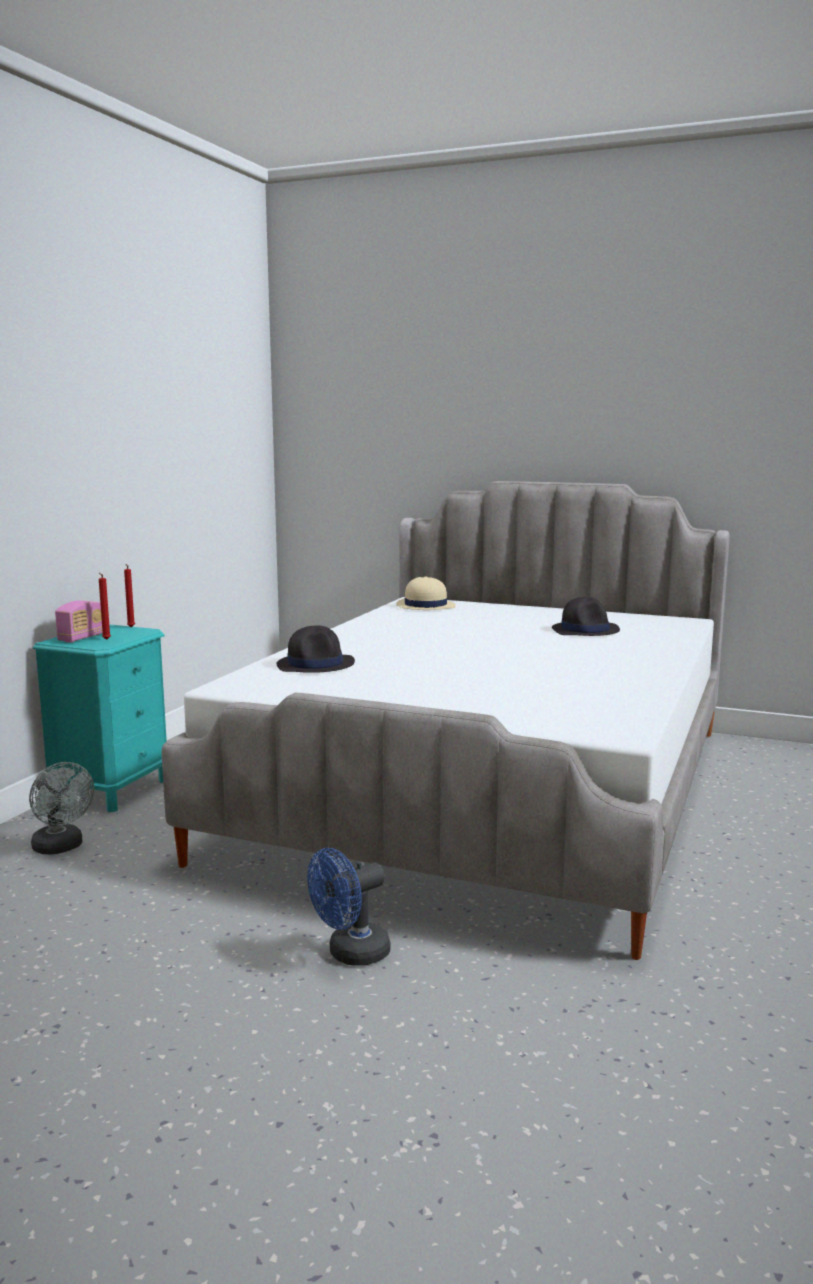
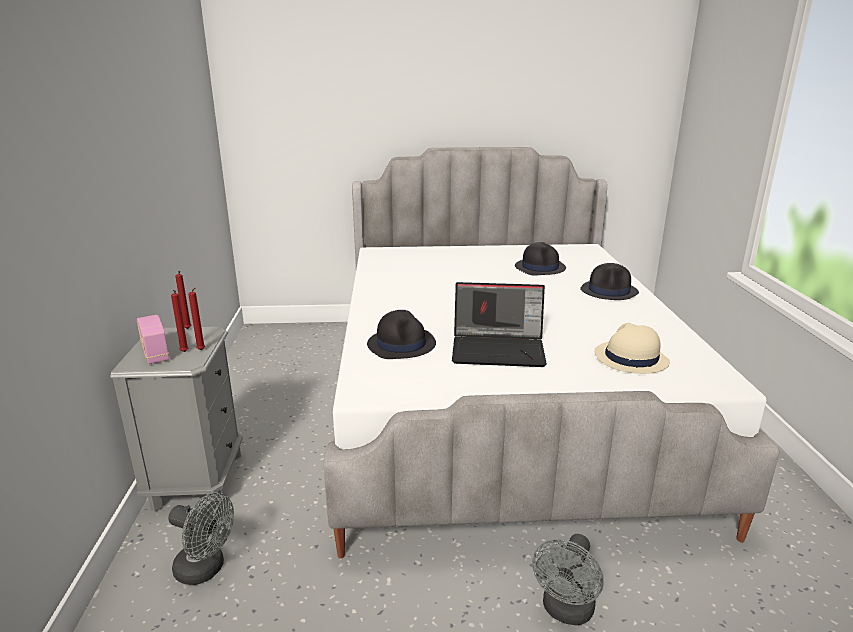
camera: 25 degrees left, 10 degrees up
(82, 638) = (155, 354): radio -> radio turned 150 degrees clockwise
(113, 790) = (197, 480): turquoise nightstand -> grey nightstand
(121, 640) = (202, 350): none -> red candle
(350, 954) = (566, 611): blue fan -> grey fan
(410, 680) = (499, 349): none -> laptop
(425, 606) = (393, 256): beige hat -> beige hat (630, 358)
(634, 656) = (609, 291): none -> black hat

